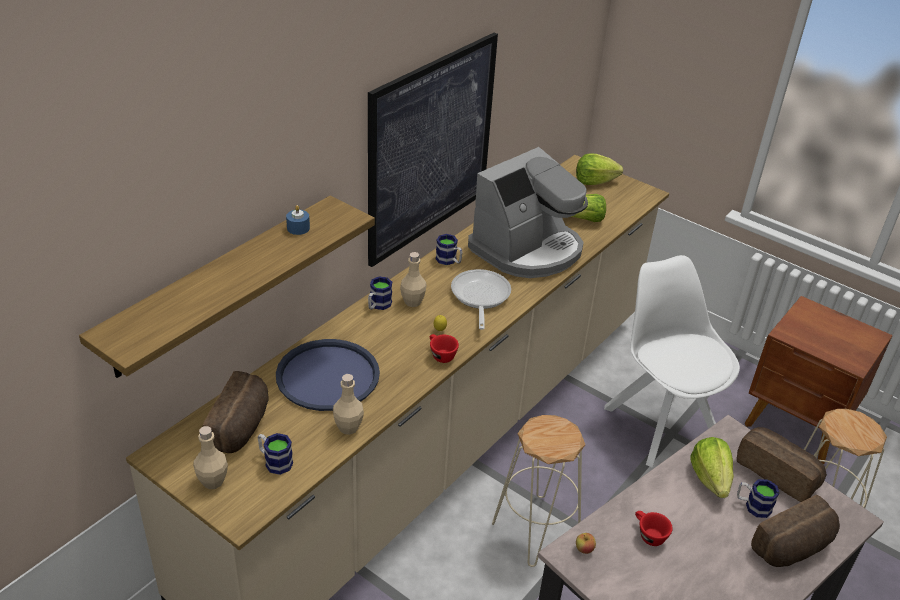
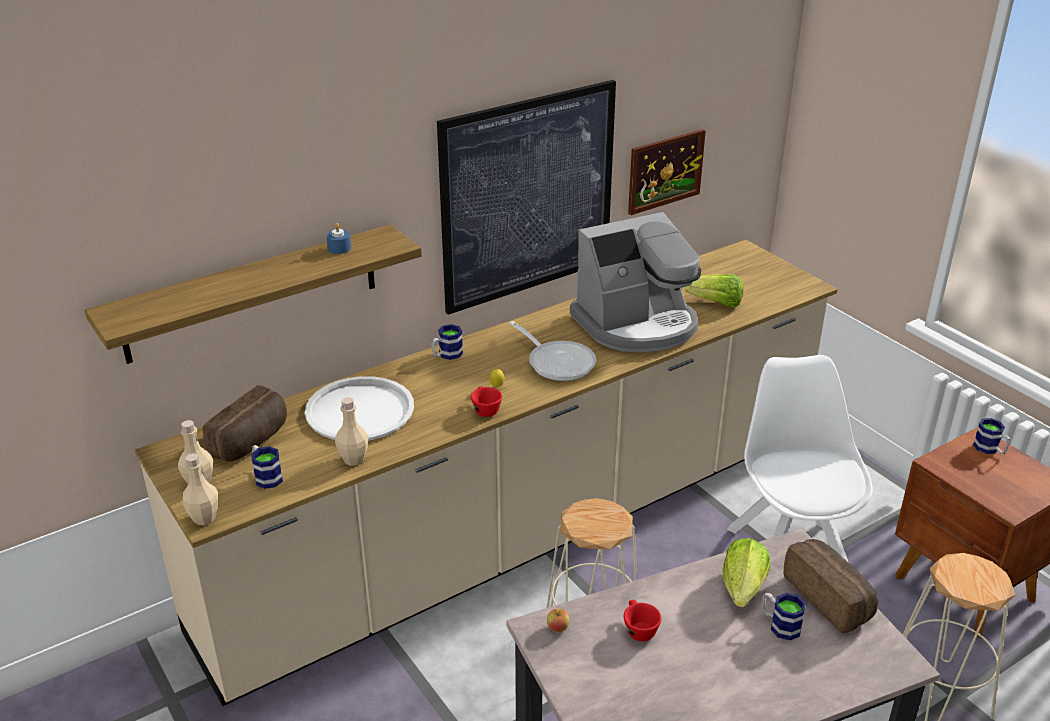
camera: 20 degrees right, 5 degrees down
(328, 376) = (360, 410): blue tray -> white tray
(412, 302) = (484, 357): beige bottle -> beige bottle (204, 518)
(449, 261) = (545, 324): mug -> mug (990, 449)
(479, 297) = (558, 362): frying pan -> frying pan turned 120 degrees clockwise
(524, 106) = (665, 171): none -> picture
(594, 181) = (753, 268): lettuce -> none
(794, 548) = (806, 678): bread -> none

